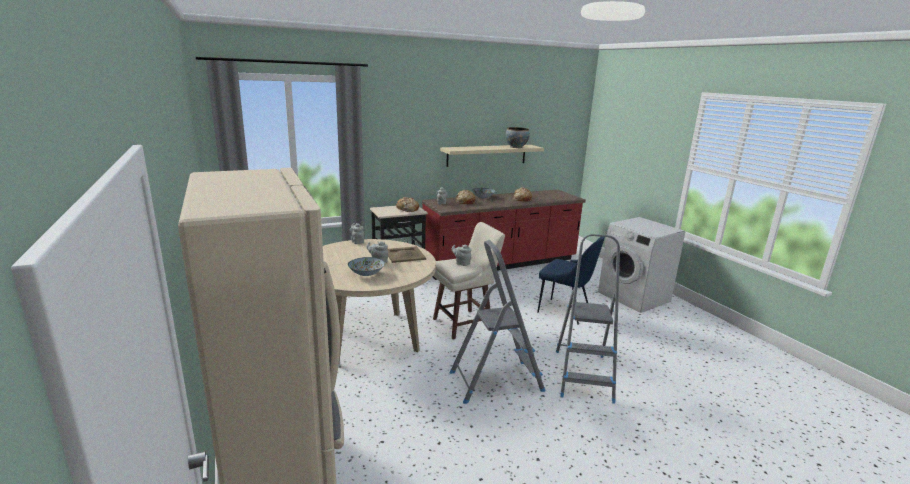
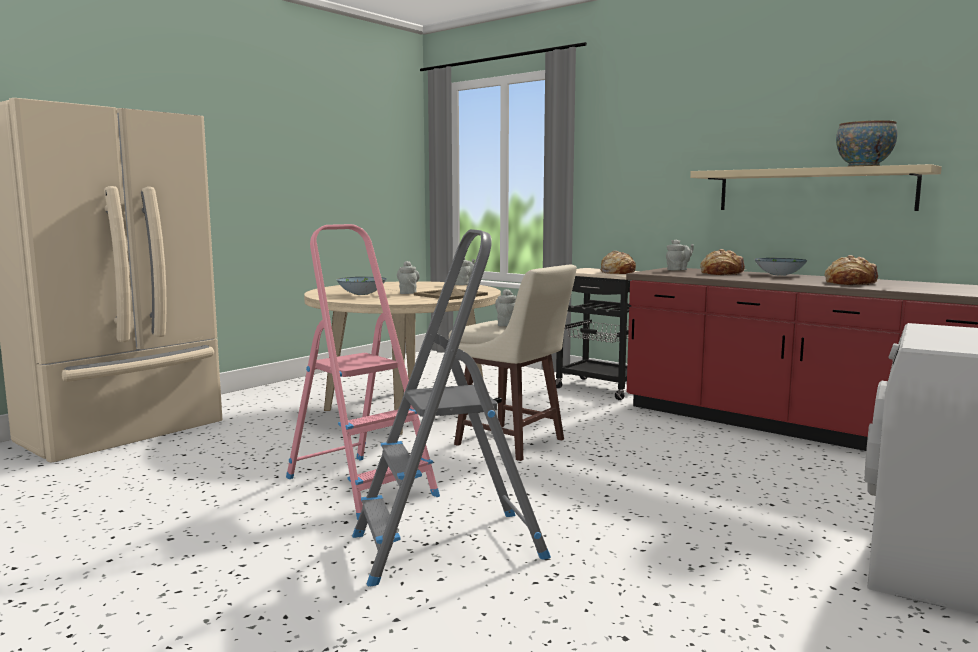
camera: 65 degrees right, 10 degrees down
(497, 381) = (361, 486): grey step ladder -> pink step ladder
(564, 311) = (695, 503): blue chair -> none

